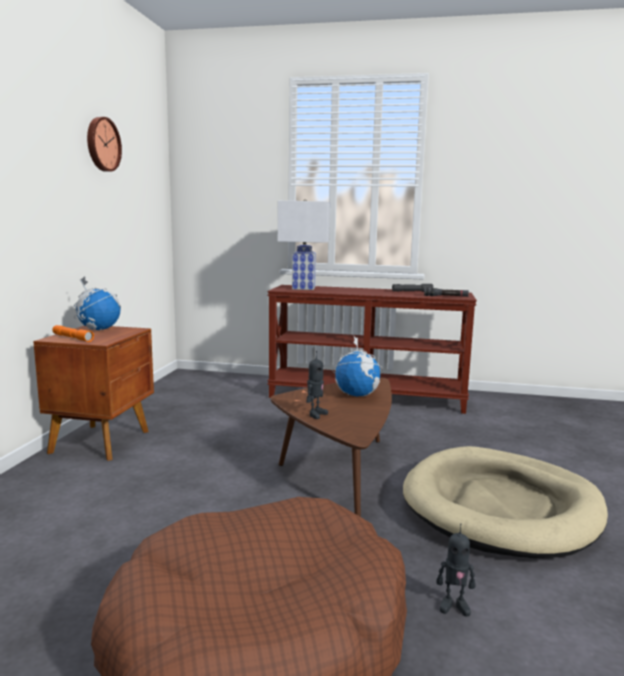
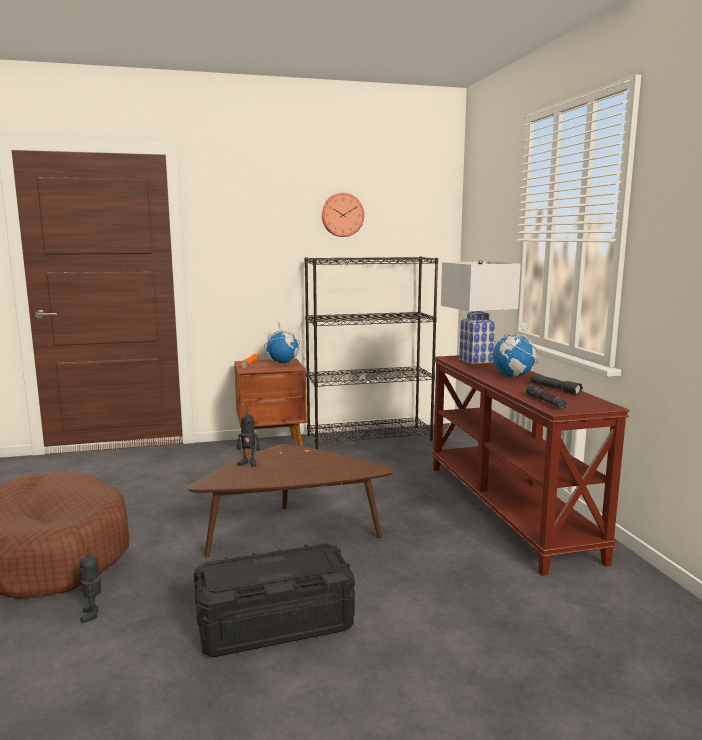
camera: 65 degrees right, 0 degrees up
(157, 399) = (370, 437): none -> black bookcase
(357, 395) = (318, 468): globe -> globe (513, 376)
(501, 507) = (275, 624): beige dog bed -> black storage box

